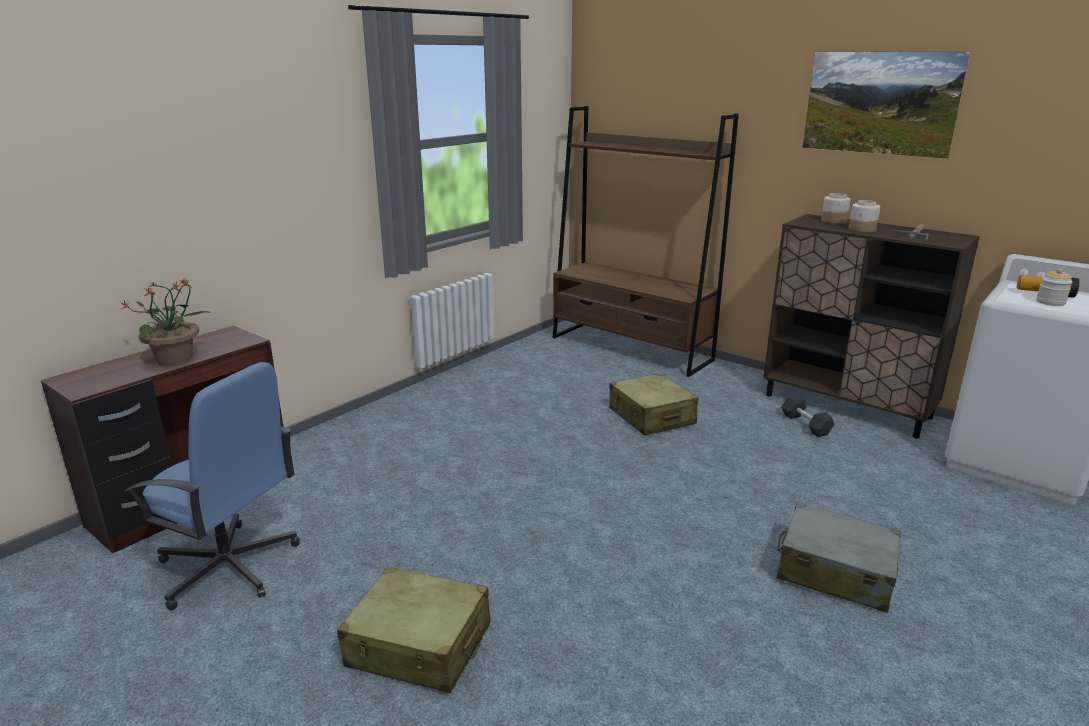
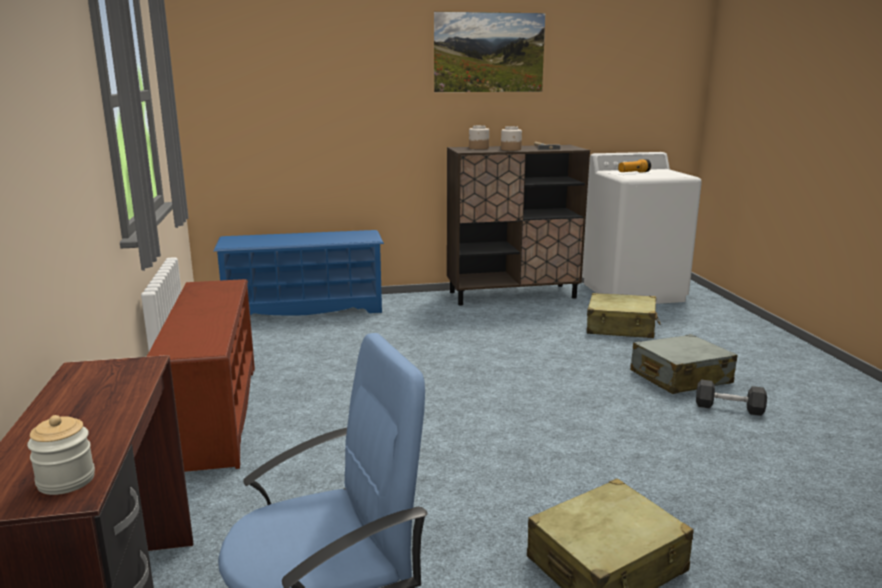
camera: 50 degrees left, 5 degrees down
(176, 359) = (105, 413): potted plant -> none
(432, 403) = (214, 414): none -> brown shoe rack
(631, 349) = (304, 308): brown bookcase -> blue shoe rack
(651, 417) = (420, 345): beige suitcase -> beige suitcase (621, 327)
(805, 424) = (514, 312): grey dumbbell -> grey dumbbell (729, 408)
(1050, 302) = (647, 175): jar -> jar (66, 480)

